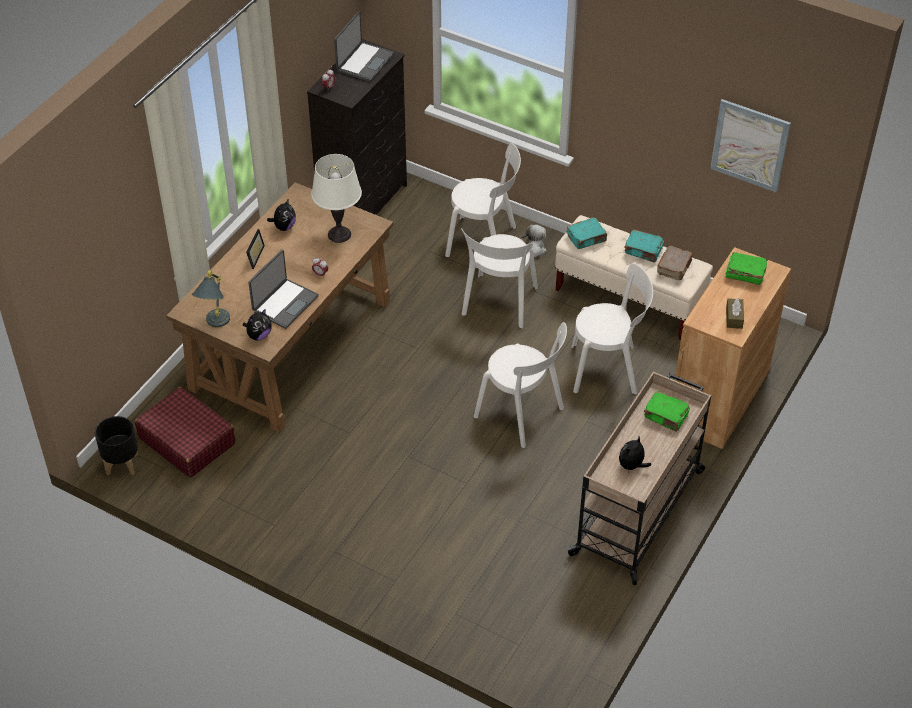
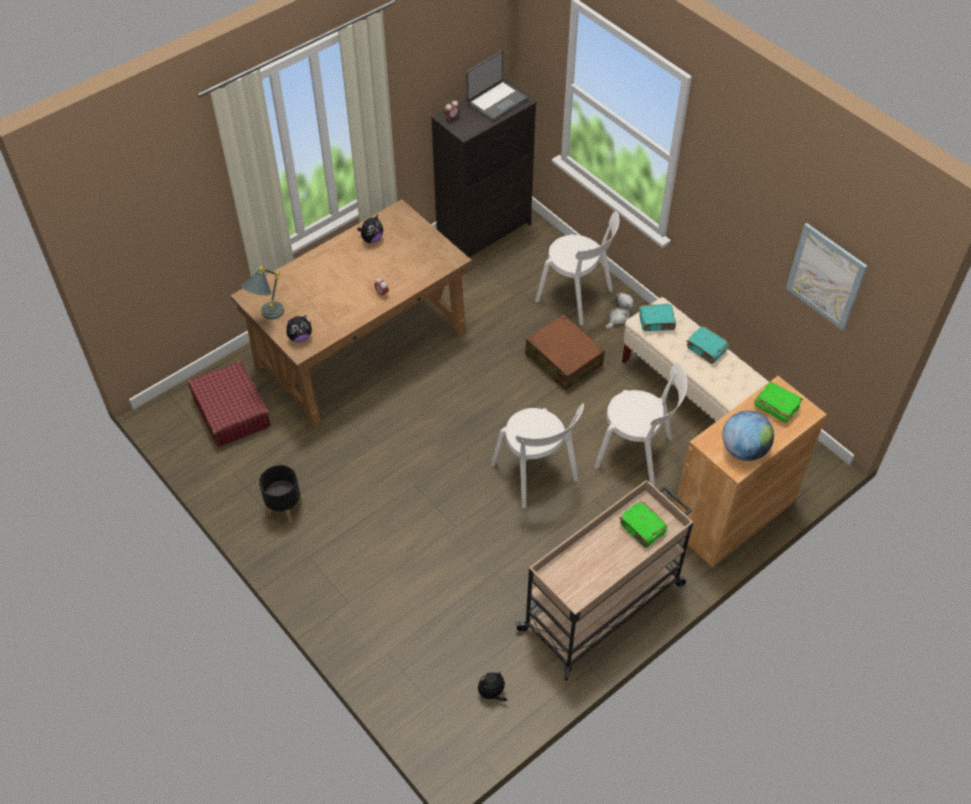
camera: 20 degrees right, 5 degrees up
(122, 464) = (168, 417): black planter -> black planter (284, 508)
(253, 256) = (331, 260): picture frame -> none
(284, 304) = (337, 313): laptop -> none
(339, 234) = (417, 259): white table lamp -> none
(498, 303) = (563, 360): white chair -> brown suitcase
(632, 466) = (585, 570): plush toy -> plush toy (492, 693)
(674, 268) = (729, 375): brown book -> none
(734, 317) = (743, 450): brown tissue box -> globe

